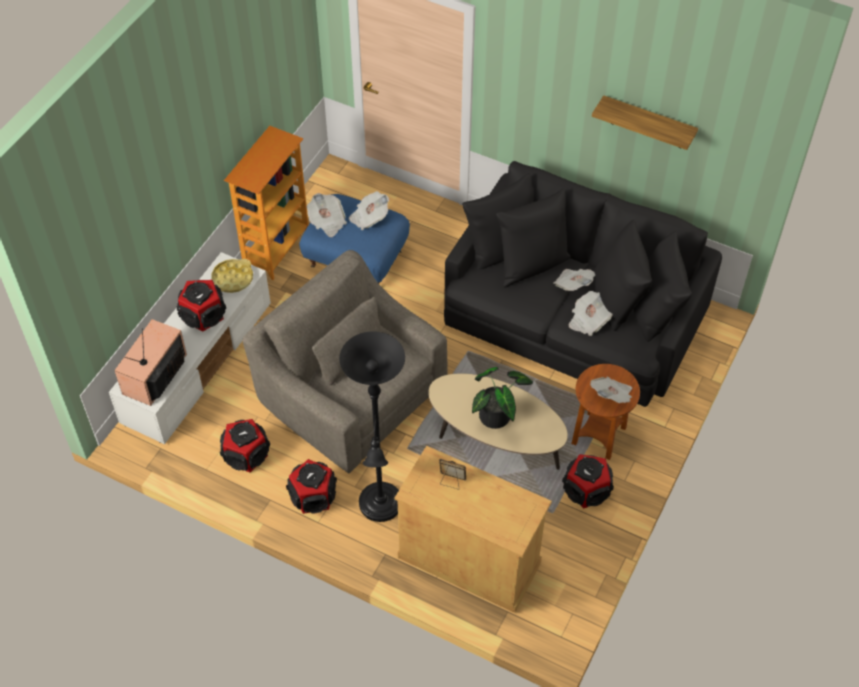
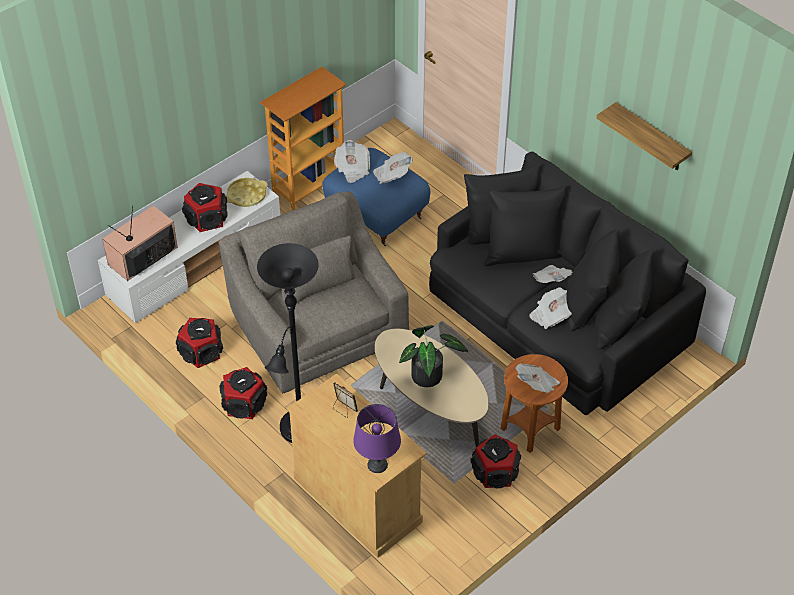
camera: 20 degrees right, 5 degrees down
(511, 528) = (378, 464): none -> purple table lamp

